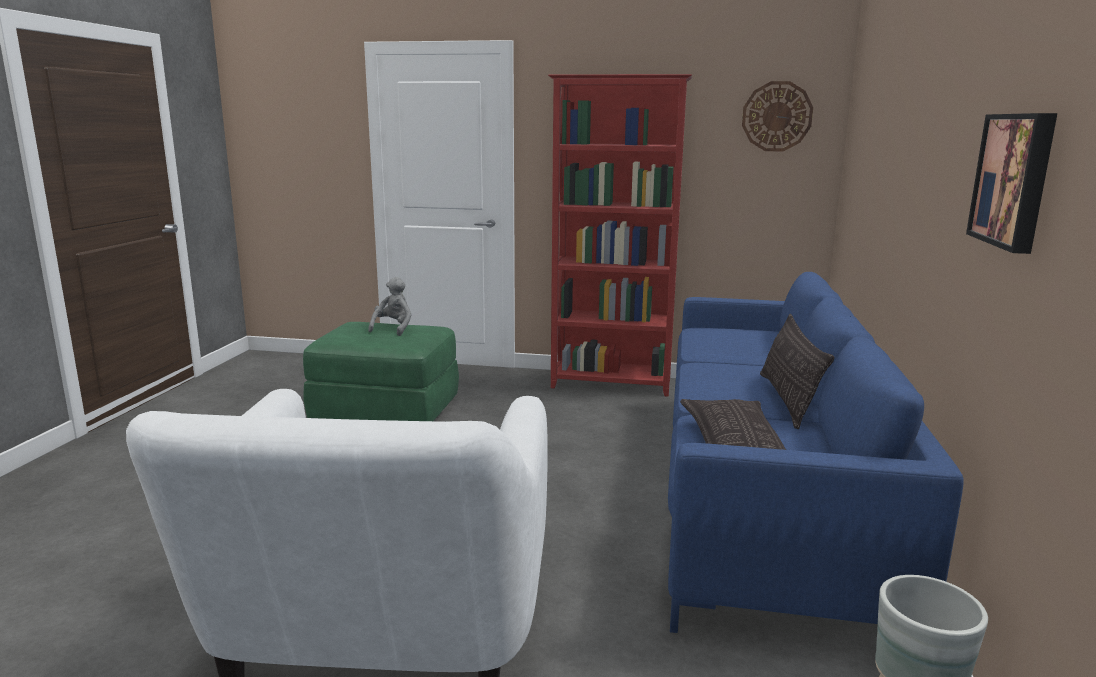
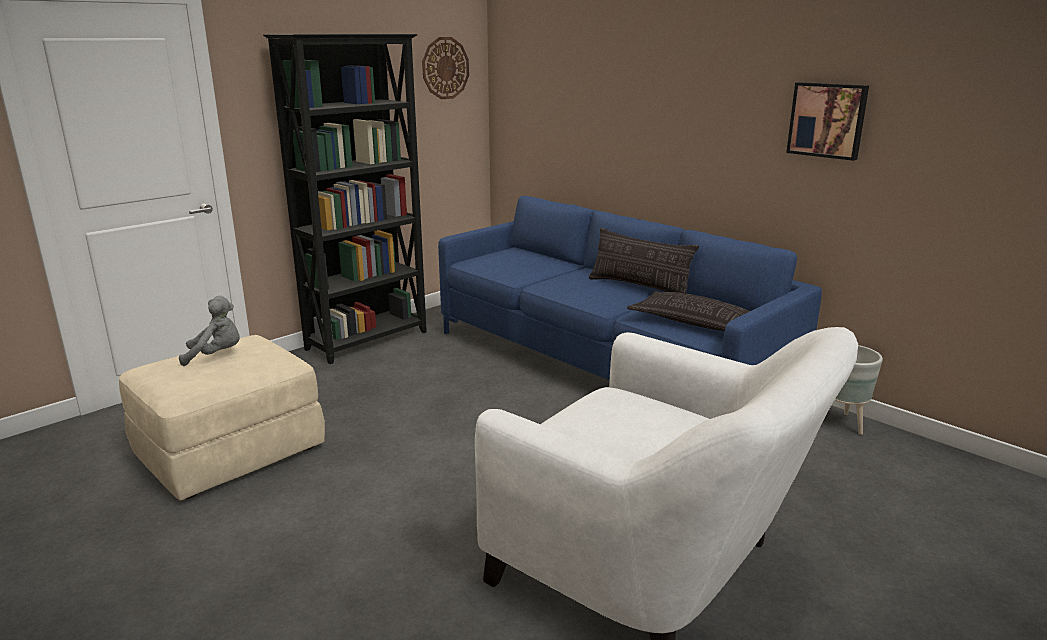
camera: 55 degrees left, 5 degrees up
(387, 409) = (231, 451): green ottoman -> beige ottoman
(393, 329) = (216, 355): grey plush toy -> grey plush toy turned 120 degrees clockwise
(612, 384) = (369, 341): red bookcase -> black bookcase

